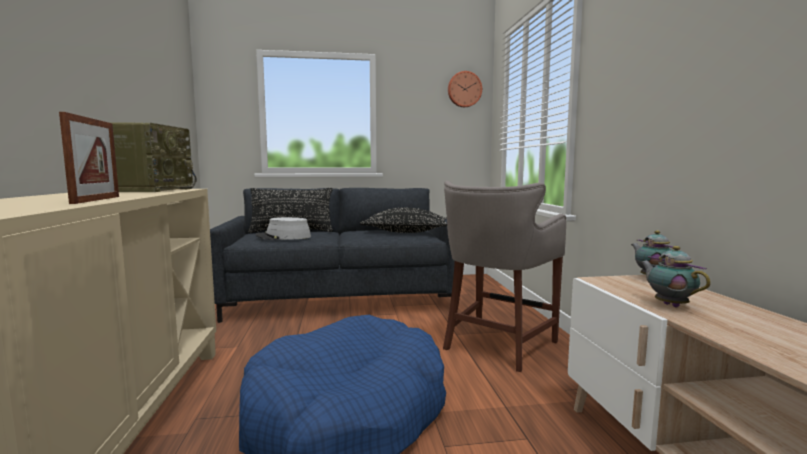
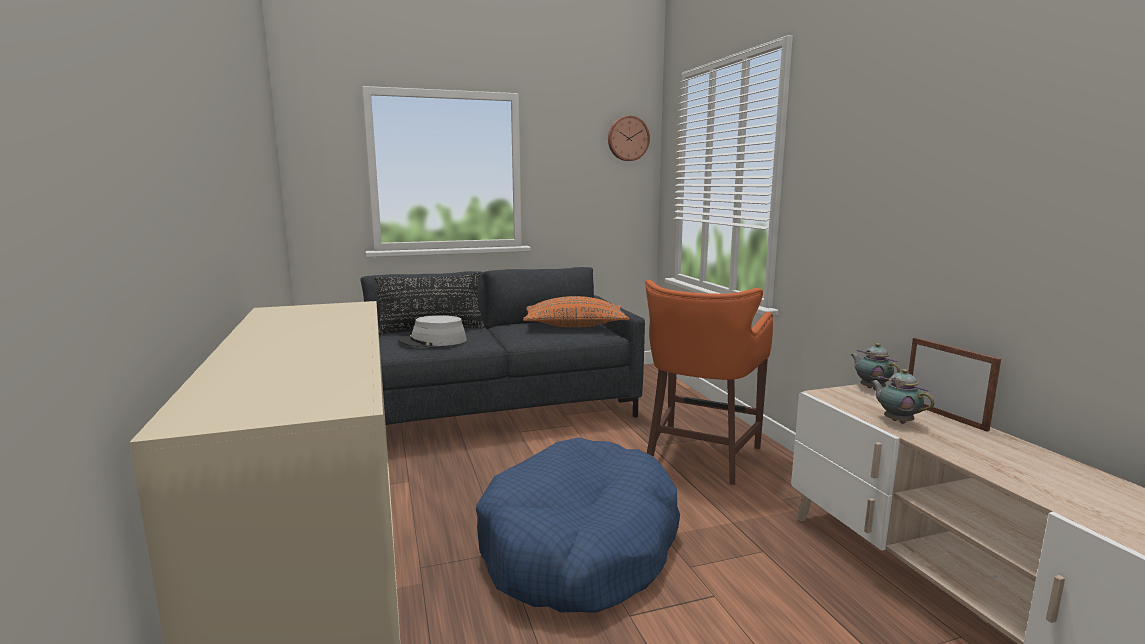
camera: 10 degrees left, 5 degrees up
(96, 200) = (347, 351): picture frame -> picture frame (944, 415)
(150, 190) = (323, 312): radio -> none
(406, 232) = (575, 326): black pillow -> orange pillow
(497, 345) = (700, 456): grey stool -> orange stool

